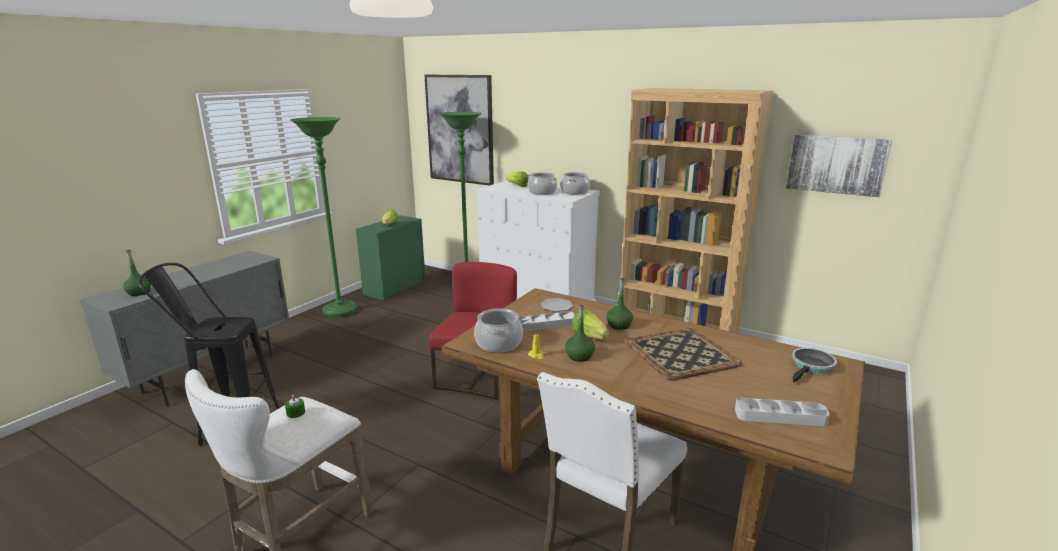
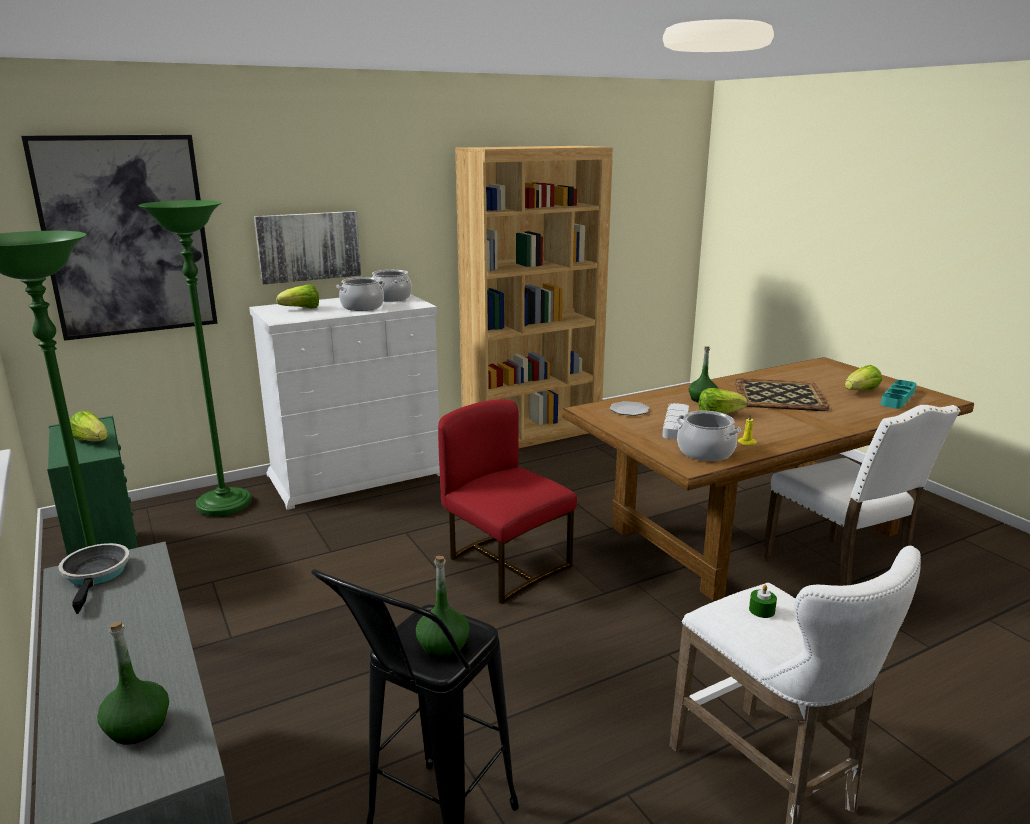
camera: 60 degrees left, 0 degrees up
(579, 356) = (760, 428): green bottle -> green bottle (443, 645)
(766, 392) = (861, 391): none -> lettuce
(780, 416) = (898, 398): grey tray -> turquoise tray
(811, 367) = (826, 370): frying pan -> frying pan (96, 575)
(836, 164) = (630, 215): picture -> picture (308, 246)

